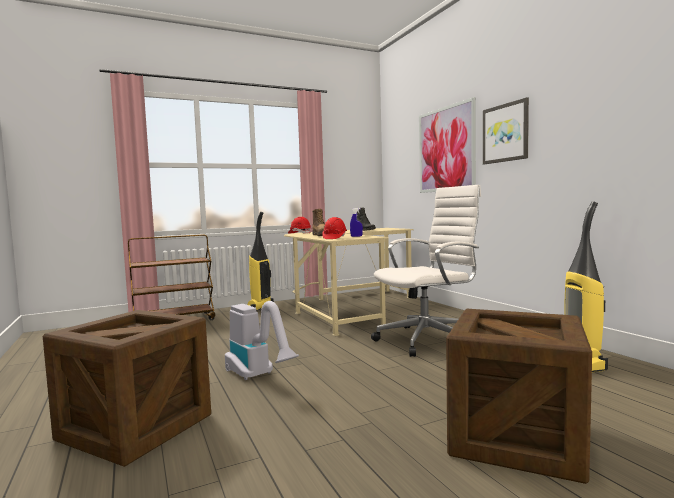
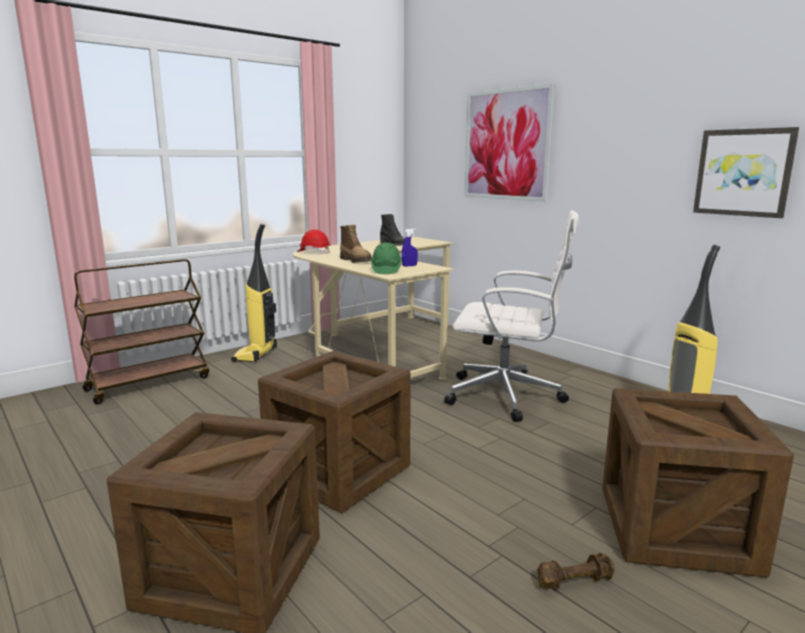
camera: 15 degrees left, 10 degrees up
(258, 376) = (338, 471): vacuum cleaner -> crate
(334, 238) = (386, 270): red hard hat -> green hard hat
(391, 463) = (574, 581): none -> brown dumbbell
(428, 340) = (507, 396): white office chair -> white office chair turned 60 degrees clockwise
(505, 133) = (594, 138): picture -> picture (743, 172)

